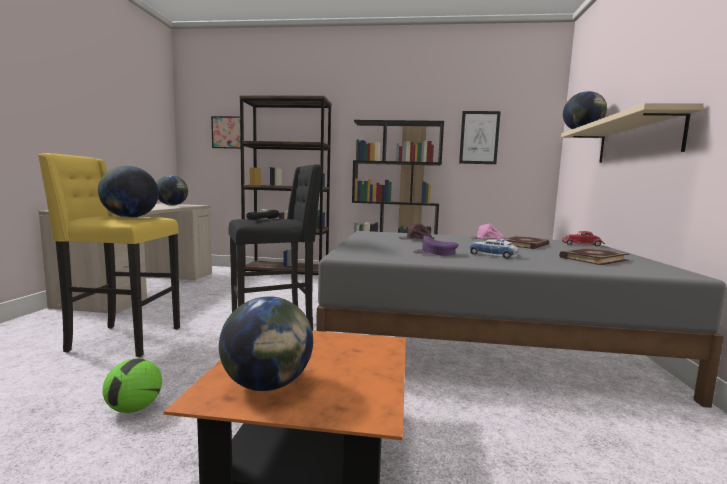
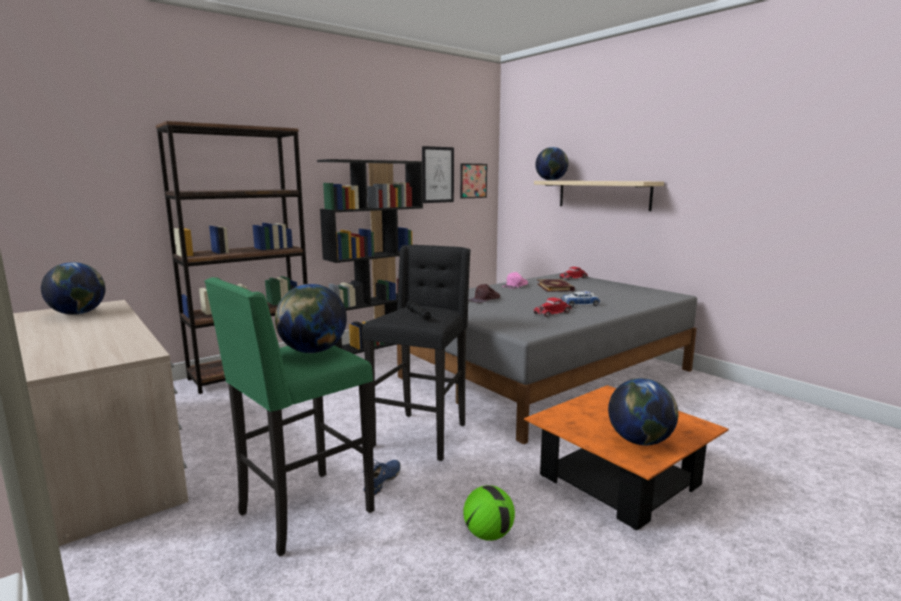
camera: 45 degrees left, 5 degrees up
(123, 340) = (302, 513): yellow stool -> green stool
(186, 346) = (383, 482): none -> blue shoe
(227, 132) = (105, 172): picture -> picture (473, 181)
(435, 253) = (553, 313): purple cap -> red toy car
(592, 259) = (620, 293): book -> none

